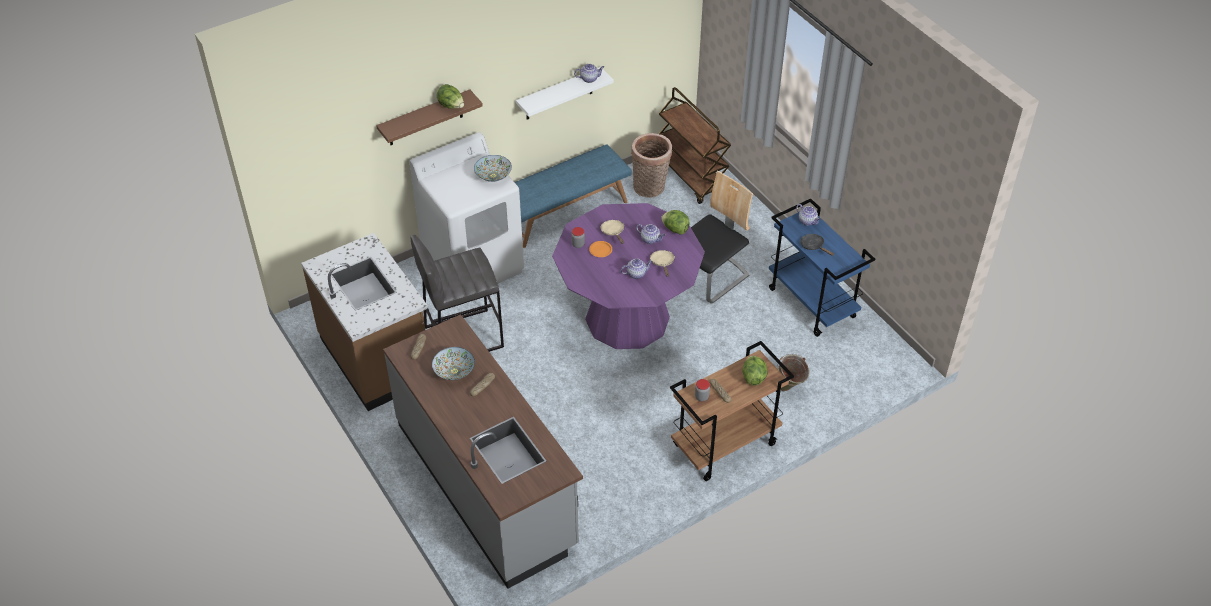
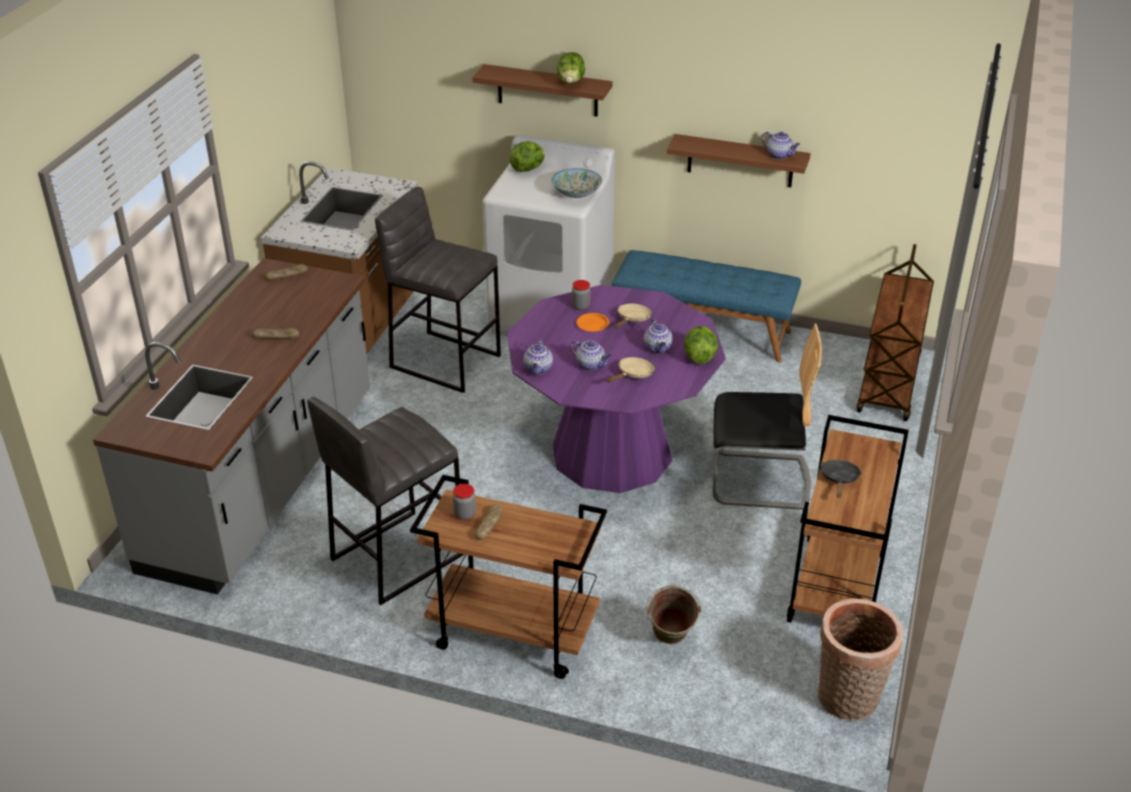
camera: 50 degrees right, 10 degrees down
(454, 371) = (278, 310): bowl -> none
(559, 94) = (740, 161): white shelf -> brown shelf
(617, 459) = (395, 557): none -> grey stool
(650, 188) = (825, 366): basket -> basket (848, 701)
(753, 377) = (548, 540): lettuce -> lettuce (528, 169)
(808, 221) = (875, 453): teapot -> teapot (538, 369)
(812, 303) = (837, 588): blue cart -> brown cart

